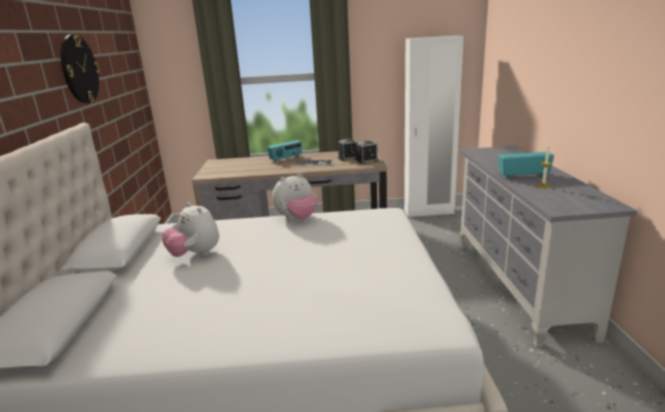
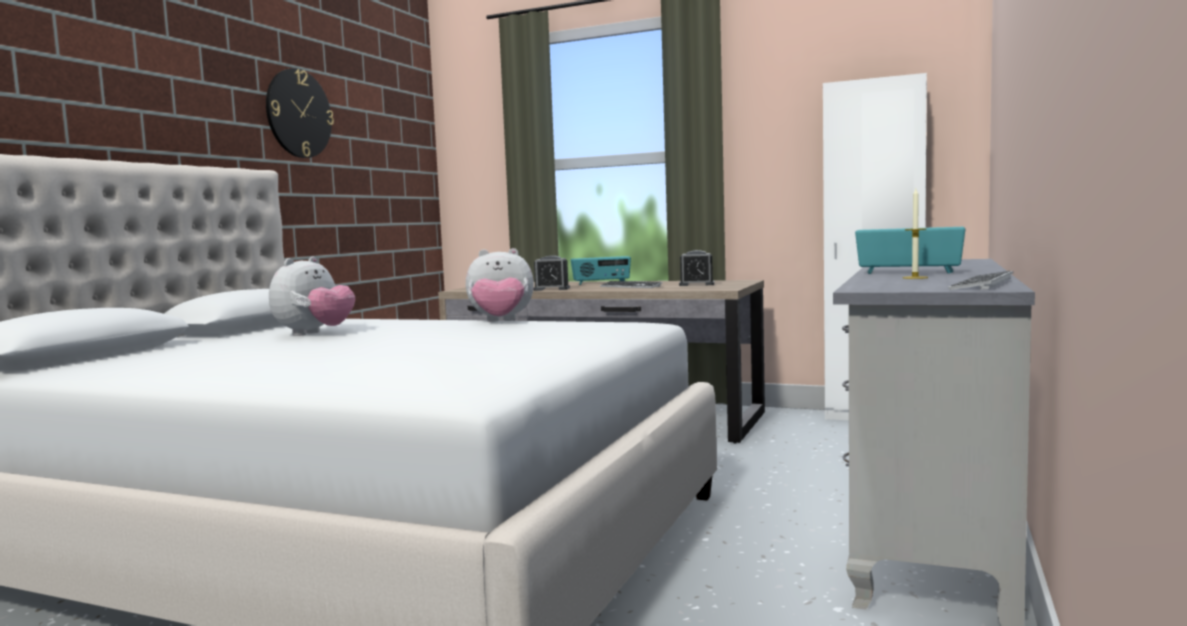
camera: 25 degrees right, 15 degrees down
(195, 255) = (314, 334): plush toy -> plush toy turned 135 degrees counterclockwise
(367, 160) = (719, 286): alarm clock -> alarm clock (551, 289)
(594, 198) = (982, 284): none -> keyboard

